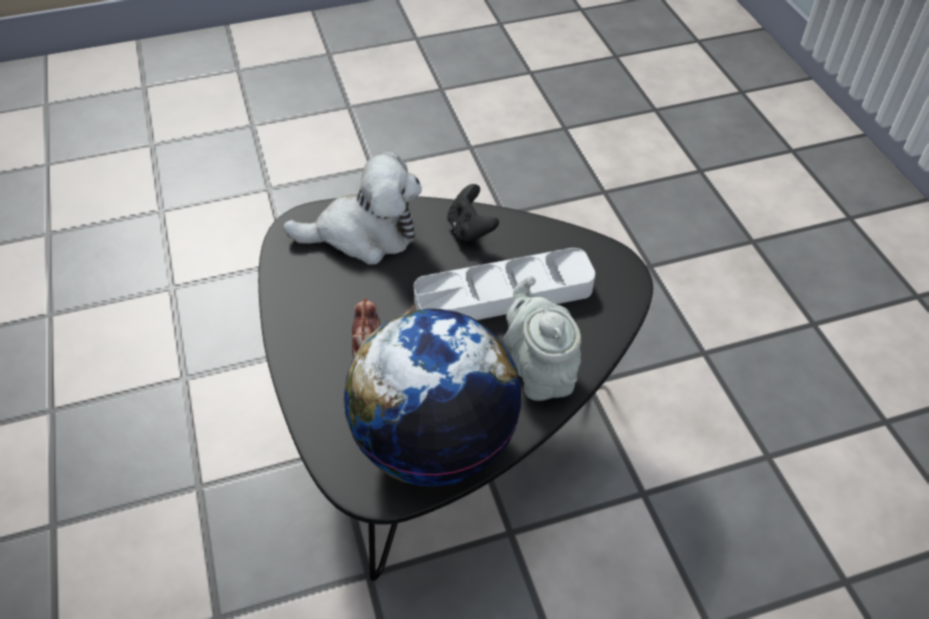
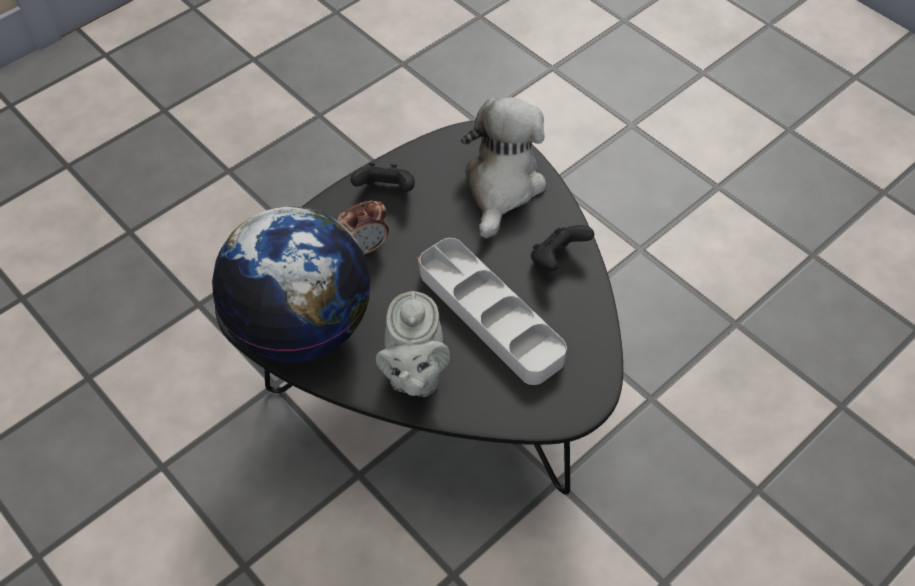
camera: 65 degrees right, 5 degrees up
(309, 318) = (385, 191): none -> black game controller
(364, 234) = (502, 185): plush toy -> plush toy turned 135 degrees counterclockwise
(540, 371) = (414, 375): grey teapot -> grey teapot turned 135 degrees clockwise

